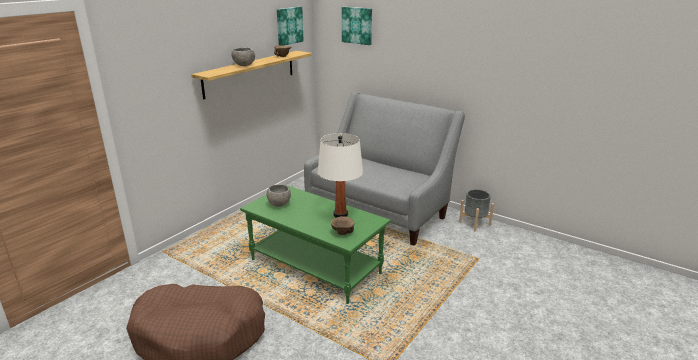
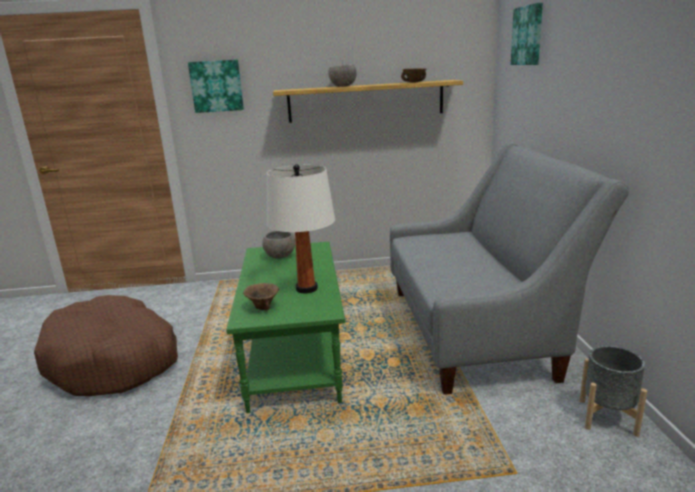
camera: 50 degrees right, 5 degrees down
(289, 25) = (442, 43): picture -> picture (216, 86)

